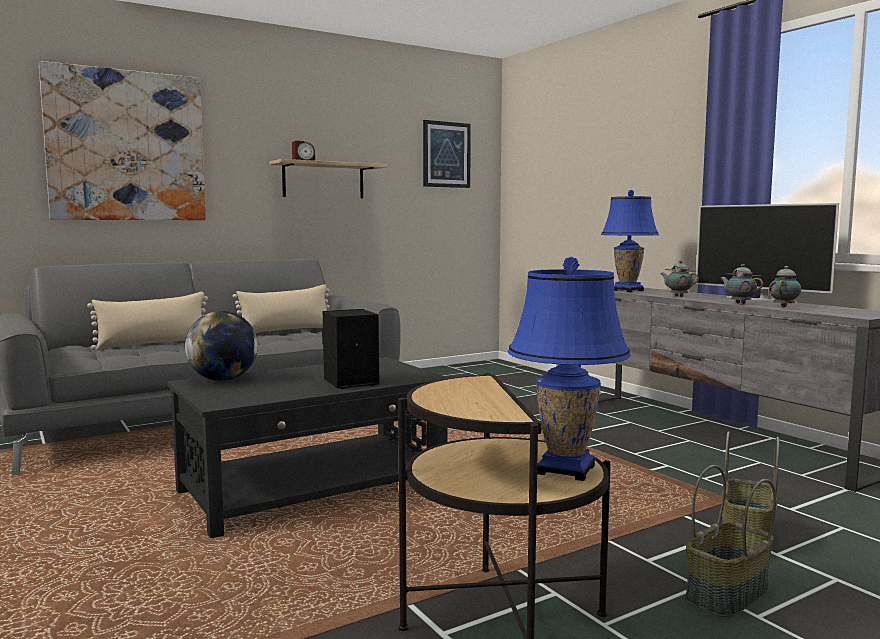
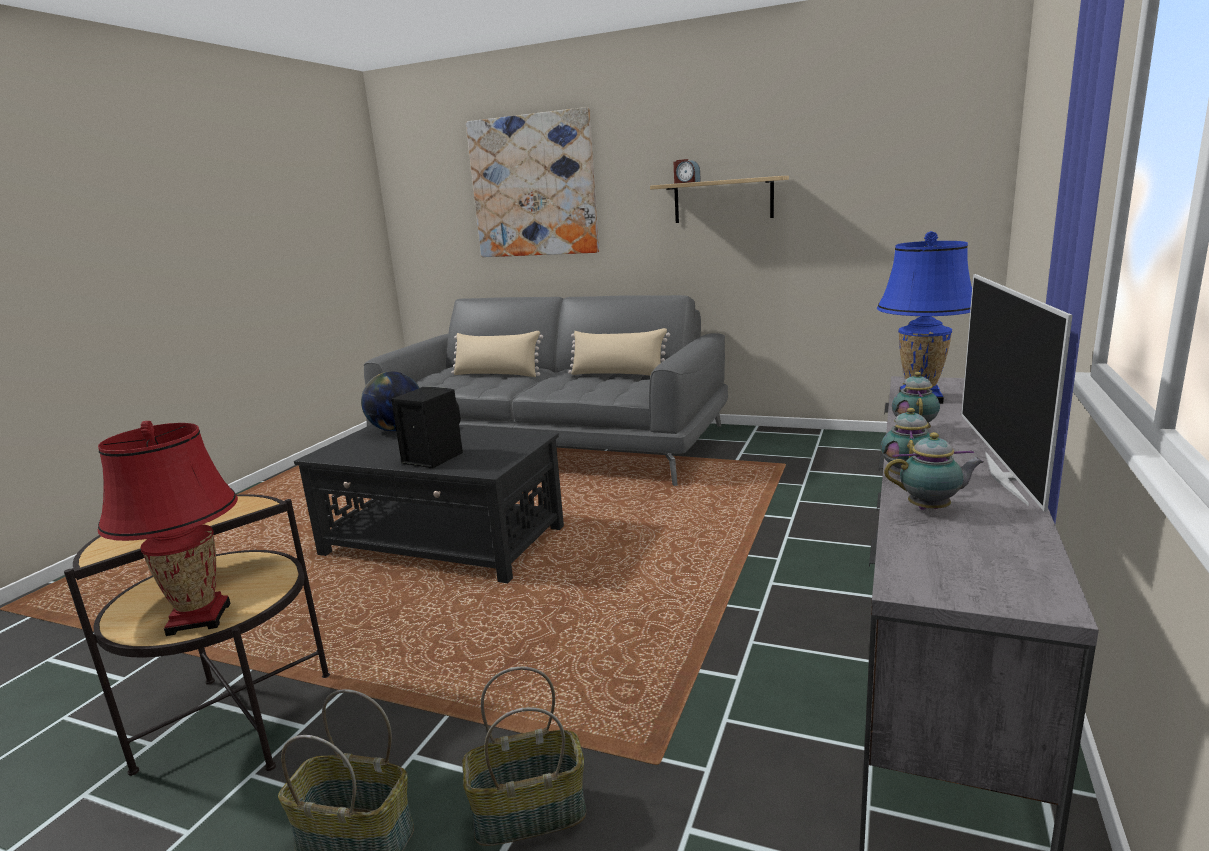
camera: 55 degrees right, 10 degrees up
(446, 154) = (908, 144): picture -> none
(566, 470) = (199, 619): blue table lamp -> red table lamp

